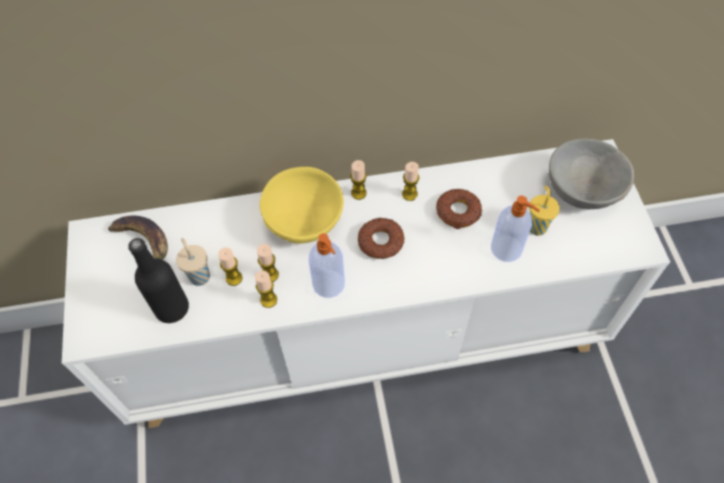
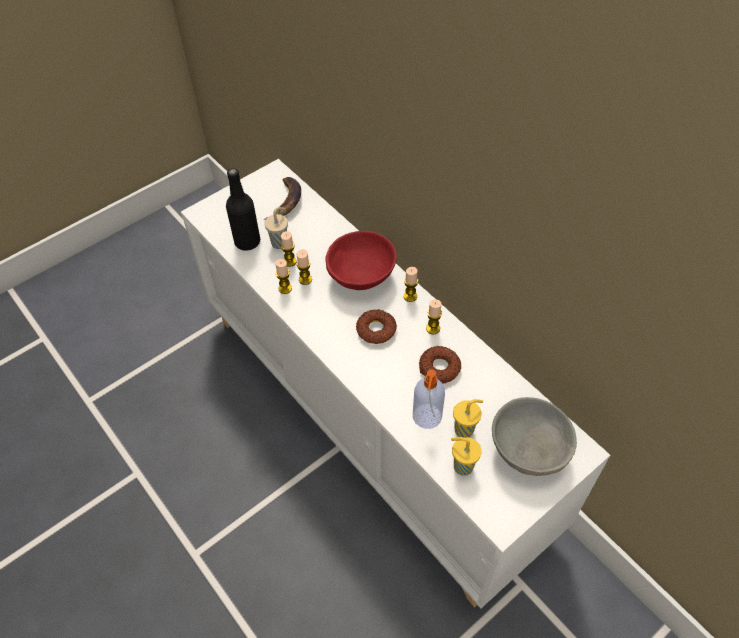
camera: 60 degrees right, 5 degrees down
(306, 222) = (362, 277): yellow bowl -> red bowl
(329, 285) = (318, 316): soap dispenser -> none
(573, 248) = (462, 466): none -> yellow cup

